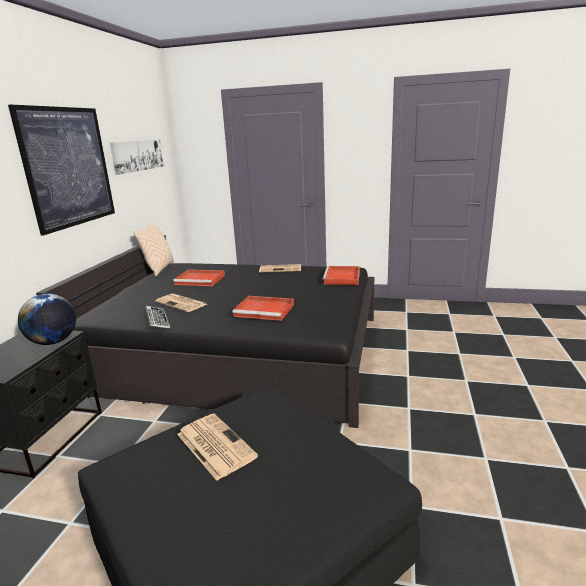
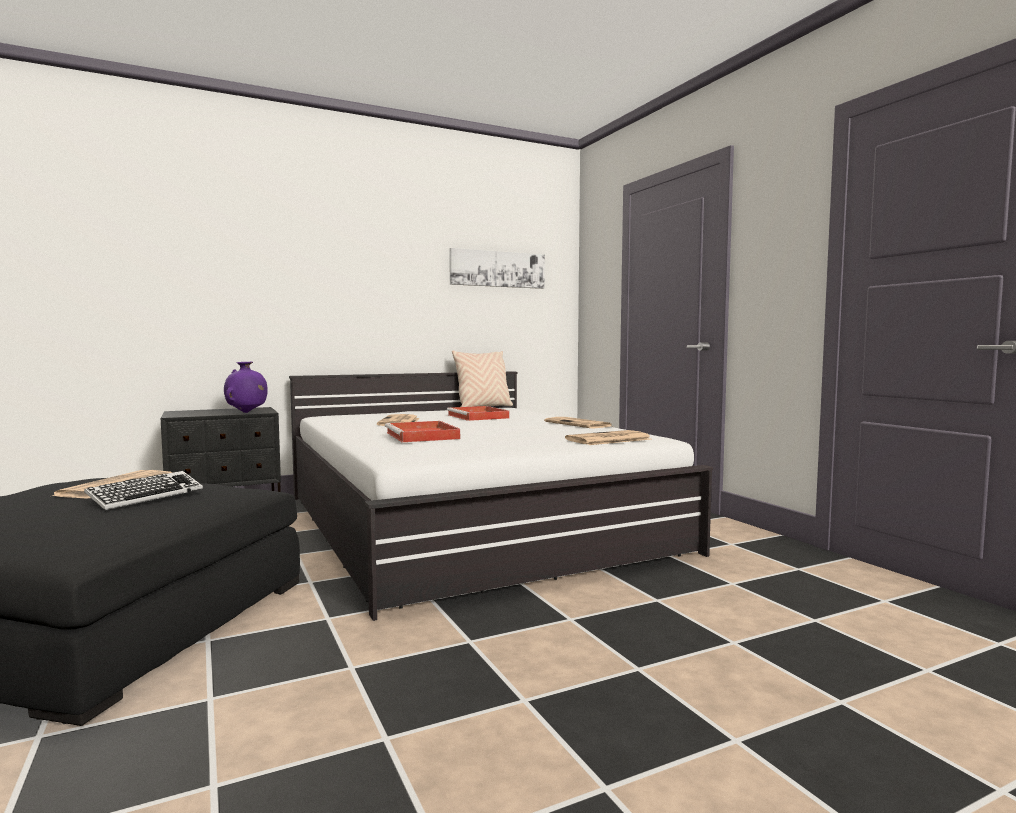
camera: 50 degrees right, 15 degrees down
(53, 342) = (246, 412): globe -> purple vase
(68, 167) = (376, 265): picture -> none
(157, 320) = (344, 425): keyboard -> keyboard (146, 496)
(239, 353) = (467, 522): black bed -> white bed
(342, 278) = (608, 439): red tray -> newspaper

